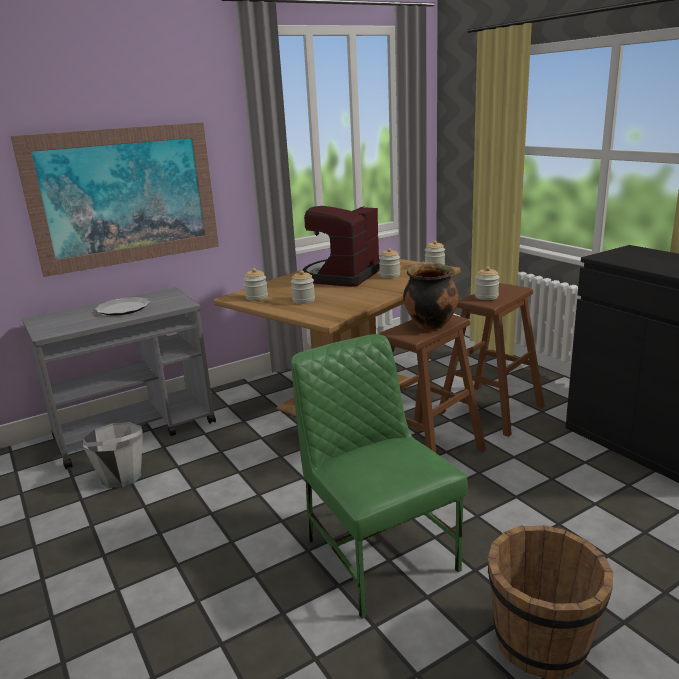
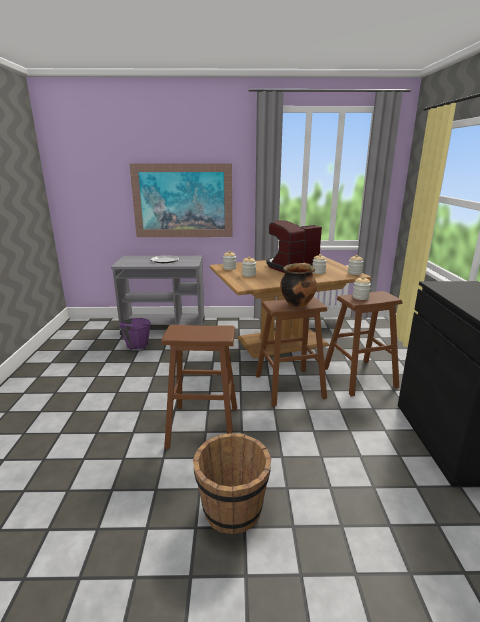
camera: 30 degrees right, 0 degrees up
(121, 477) = (137, 346): grey bucket -> purple bucket
(377, 554) = (203, 426): green chair -> brown stool

